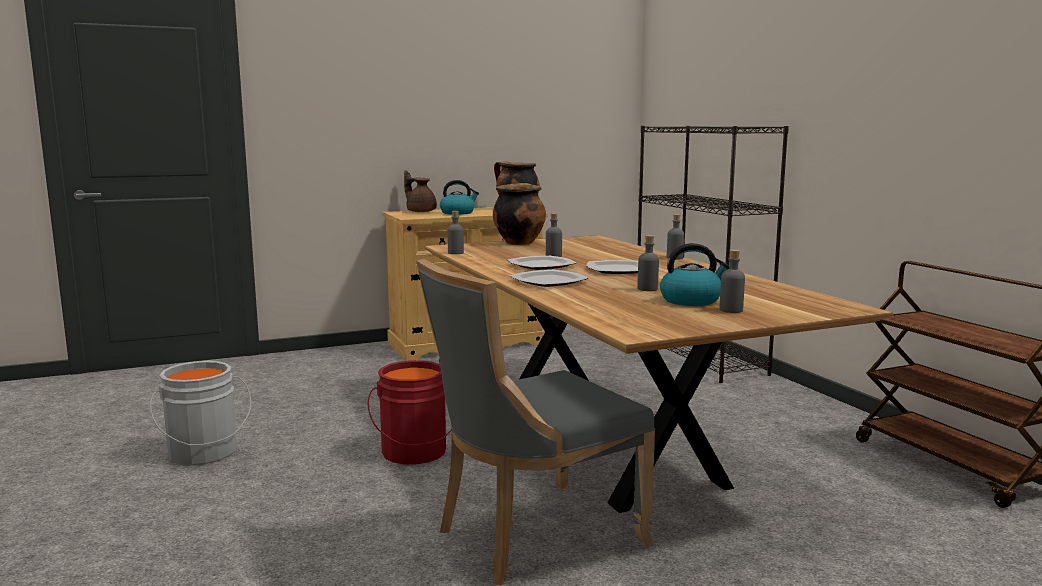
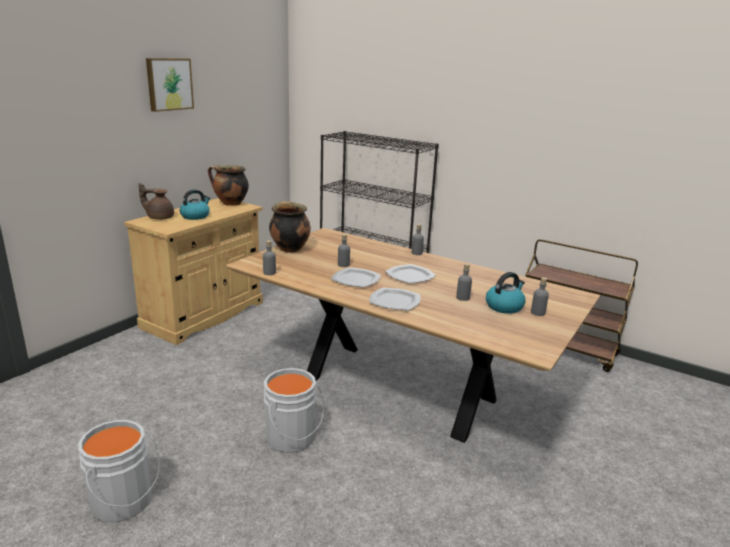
camera: 35 degrees left, 10 degrees up
(415, 453) = (292, 438): red bucket -> grey bucket
(457, 64) = (169, 84): none -> picture
(531, 536) = (440, 481): grey chair -> none

